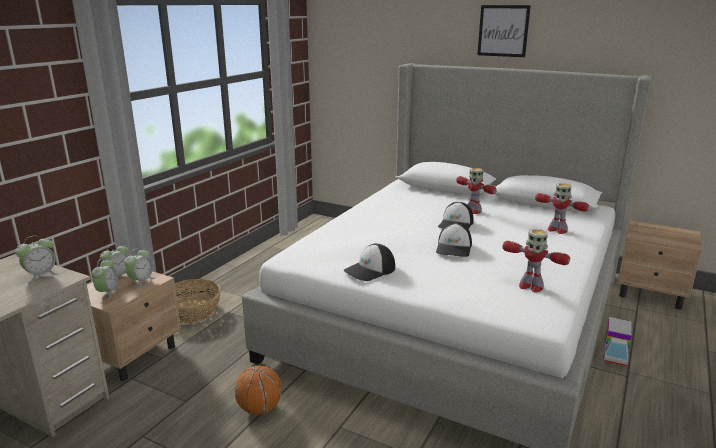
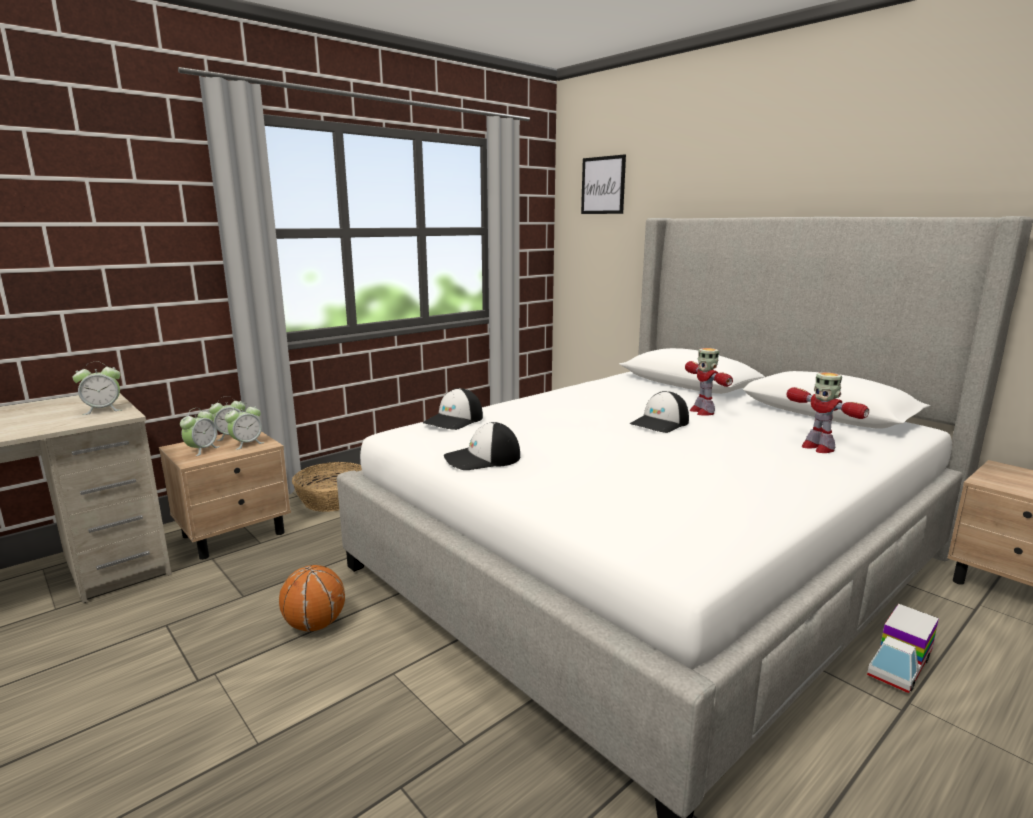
camera: 20 degrees right, 5 degrees down
(454, 248) = (628, 449): cap -> cap (454, 420)
(503, 31) = (793, 165): picture -> picture (603, 185)
(530, 286) = (702, 512): toy robot -> none

